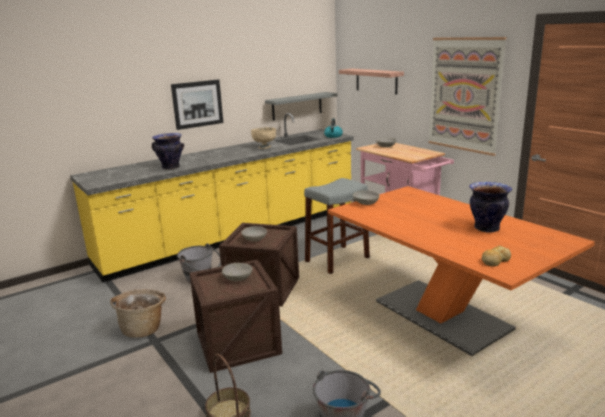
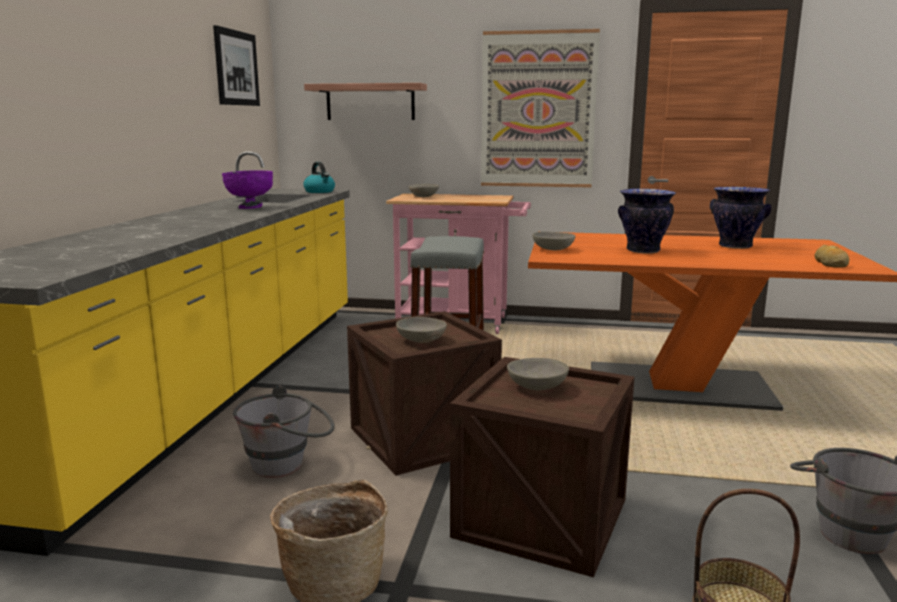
camera: 45 degrees left, 5 degrees down
(170, 167) = (145, 240): vase -> vase (643, 251)
(197, 104) = (117, 117): picture -> picture (236, 68)
(264, 147) = (250, 207): beige bowl -> purple bowl
(297, 106) = (241, 144): grey shelf -> none

